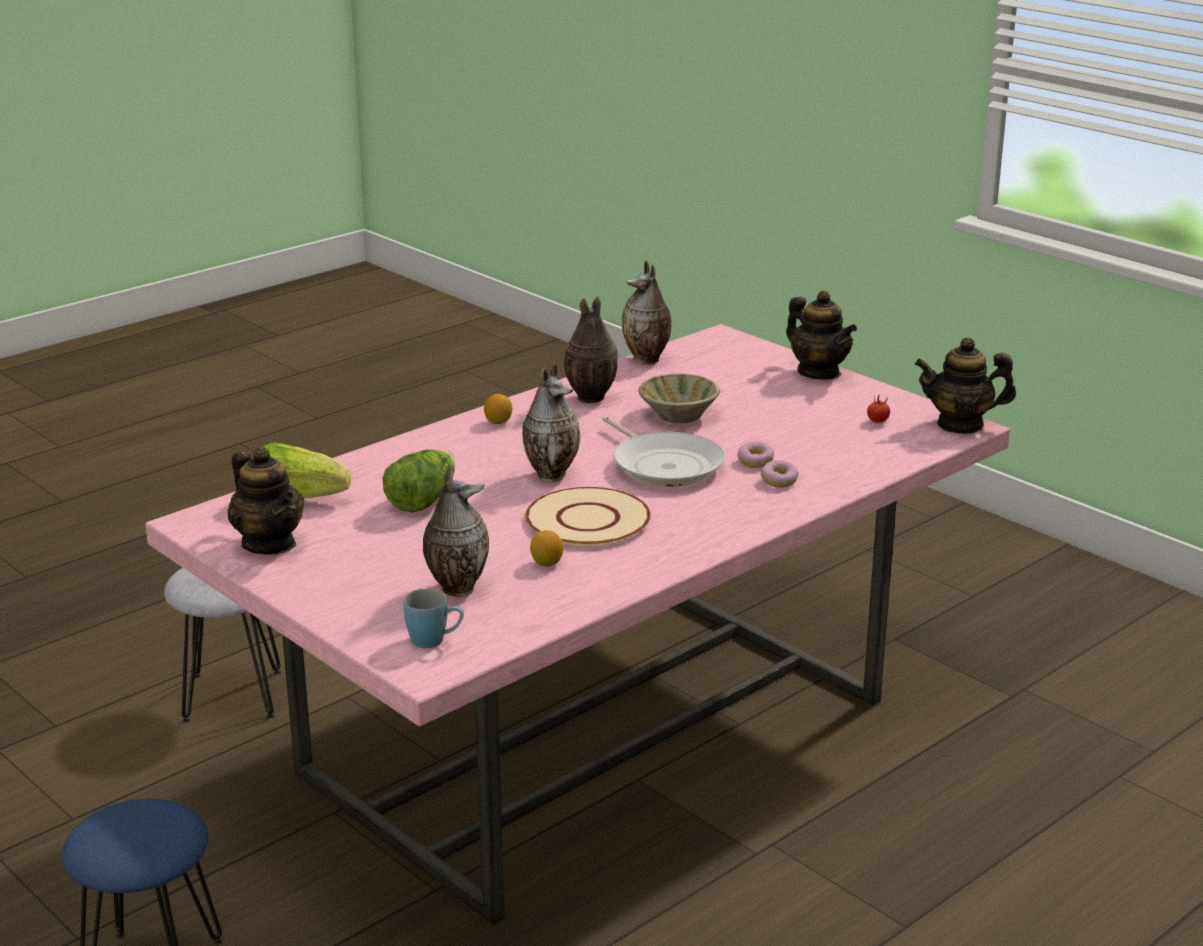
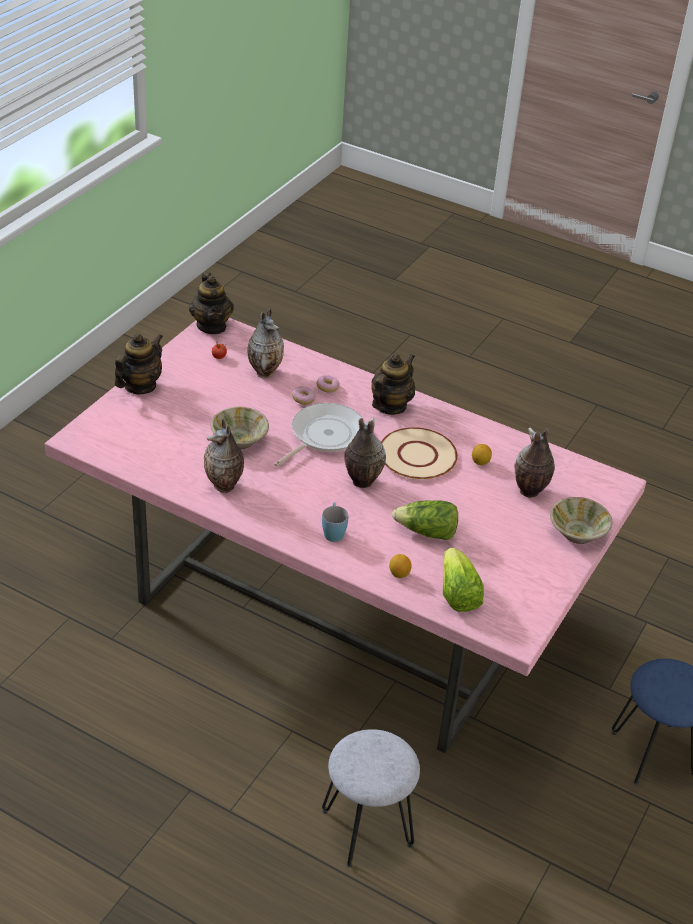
camera: 110 degrees left, 15 degrees up
(269, 544) = (524, 587): teapot -> teapot (390, 406)
(340, 606) = (577, 533): none -> beige bowl
(435, 641) = (589, 486): blue mug -> blue mug (333, 531)
(498, 422) = (286, 524): lemon -> lemon (399, 574)
(647, 360) = (138, 469): vase -> vase (265, 371)

